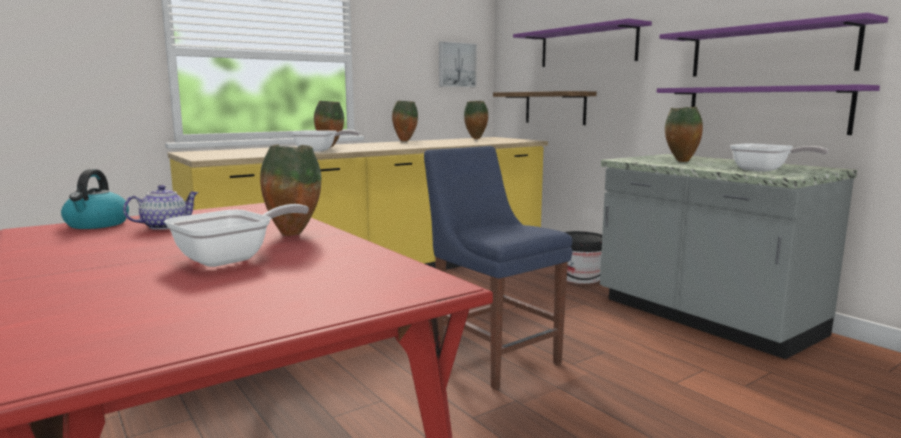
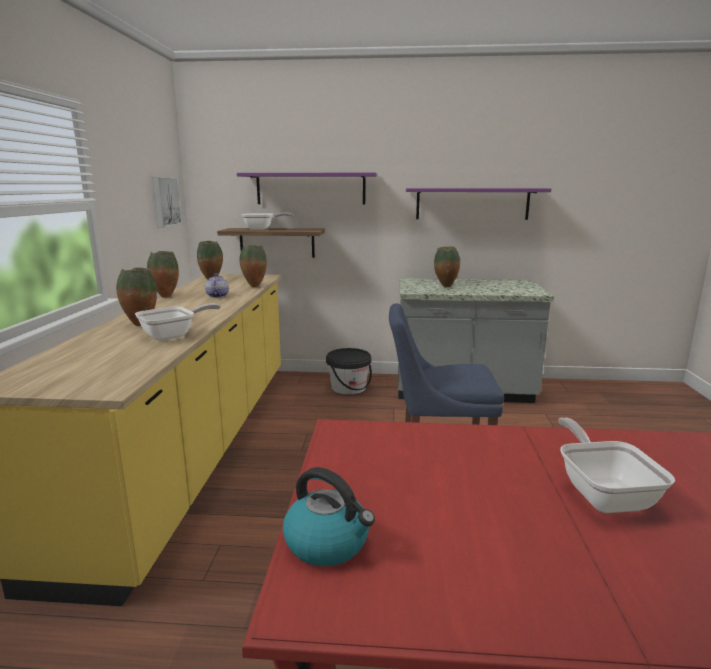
camera: 50 degrees left, 5 degrees up
(165, 226) = (400, 499): teapot -> teapot (217, 296)
(293, 234) = (515, 447): vase -> vase (254, 286)
(764, 109) = (470, 243): purple shelf -> none
(765, 170) = (513, 289): frying pan -> frying pan (262, 229)

